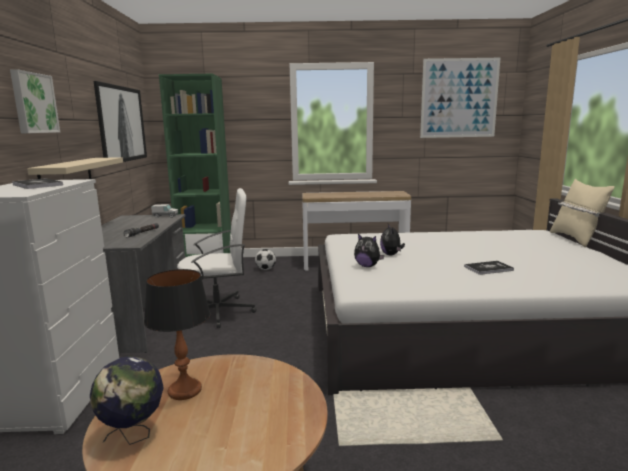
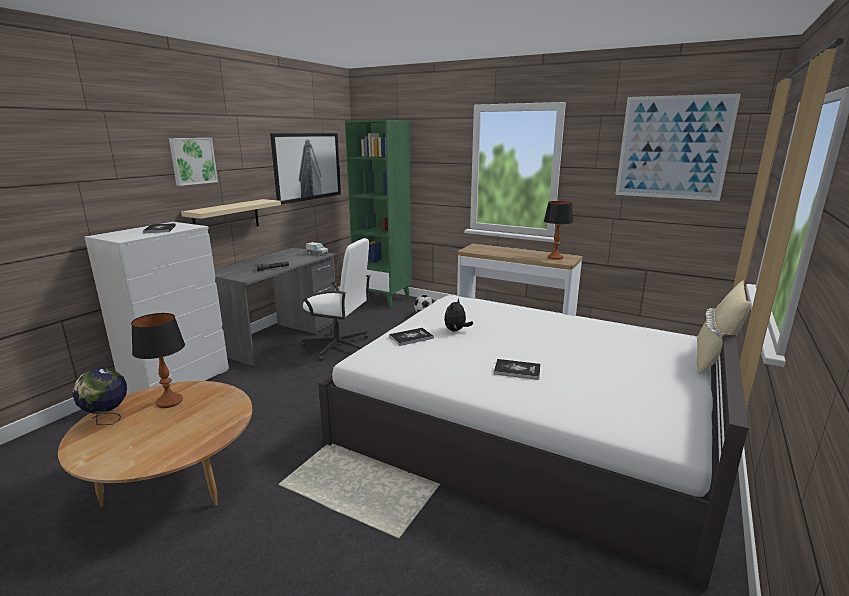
camera: 30 degrees right, 5 degrees up
(367, 266) = (411, 337): plush toy -> book
(388, 193) = (555, 257): none -> table lamp

